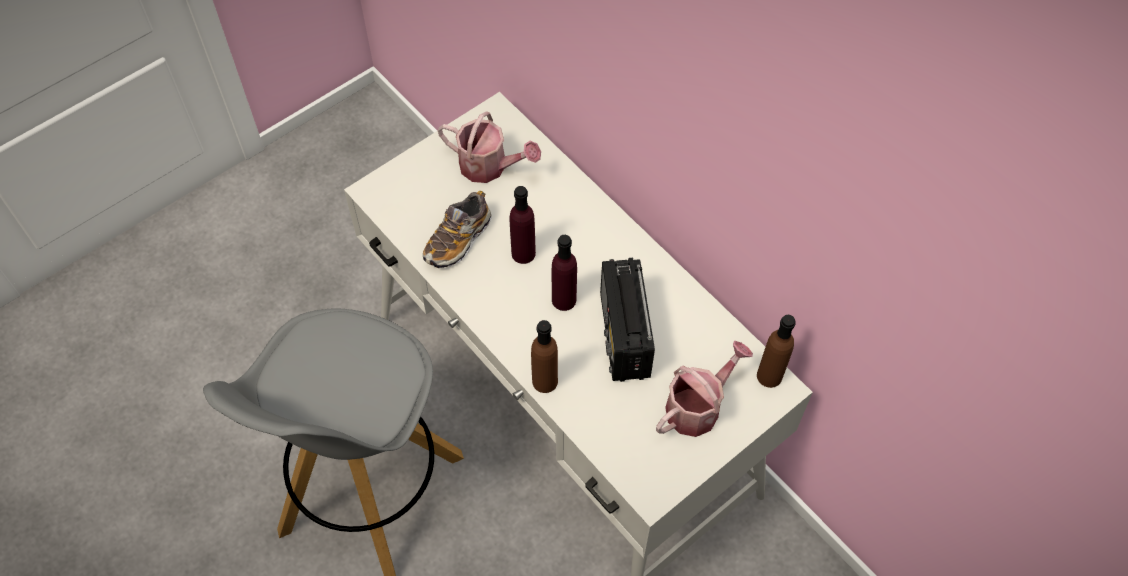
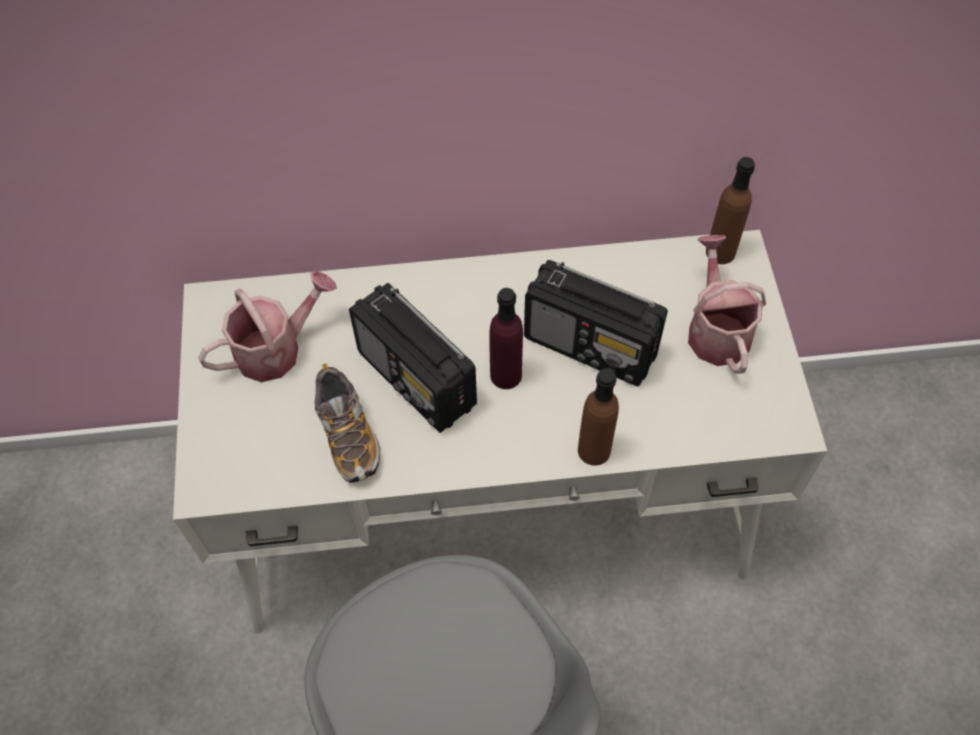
camera: 55 degrees left, 0 degrees up
(523, 253) = (417, 380): purple bottle -> radio

